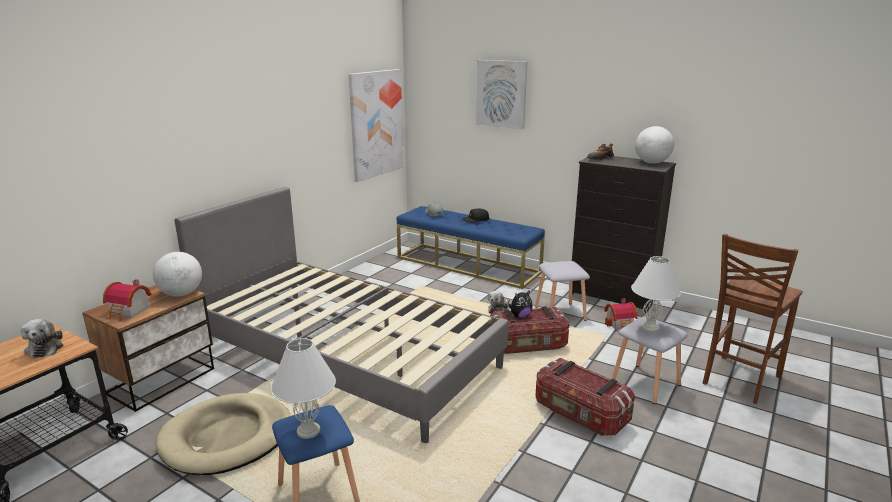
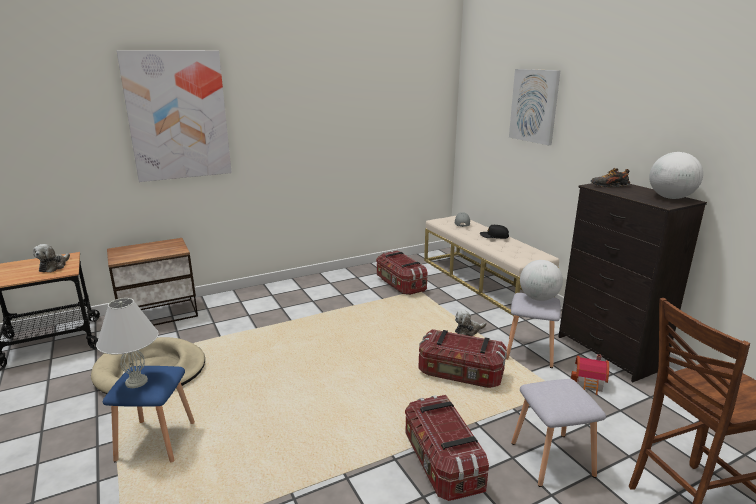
camera: 30 degrees right, 0 degrees up
(129, 312) = (129, 254): toy house -> none
(181, 294) = (175, 249): globe -> globe (538, 298)
(346, 356) = (294, 335): grey bed -> none
(376, 124) = (417, 130): picture -> picture (178, 116)
(398, 284) = (400, 284): none -> storage box
(468, 265) = (482, 281): blue bench -> beige bench
(520, 316) = (454, 341): plush toy -> none
(650, 327) = (557, 393): white table lamp -> none

